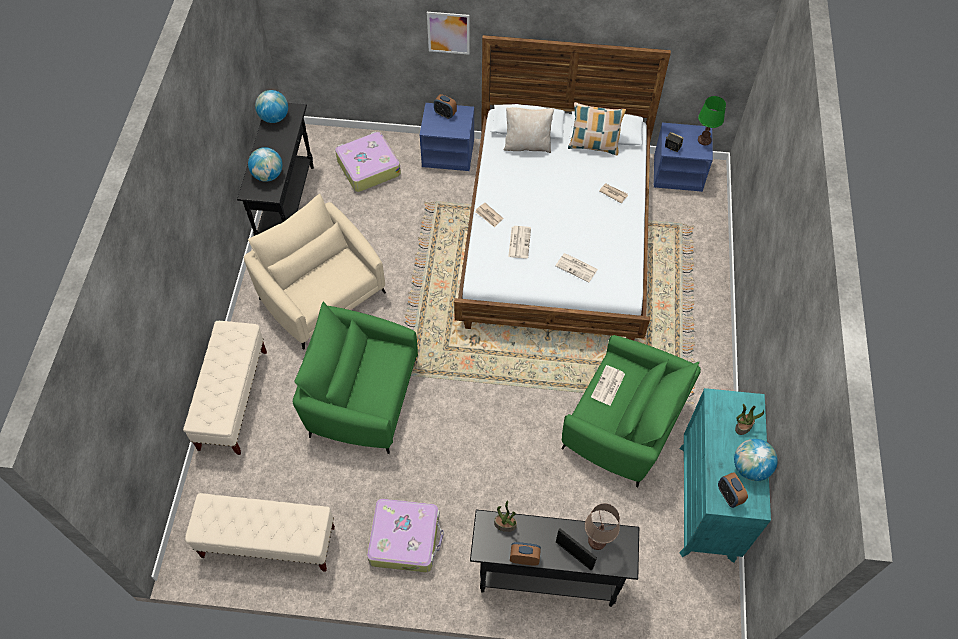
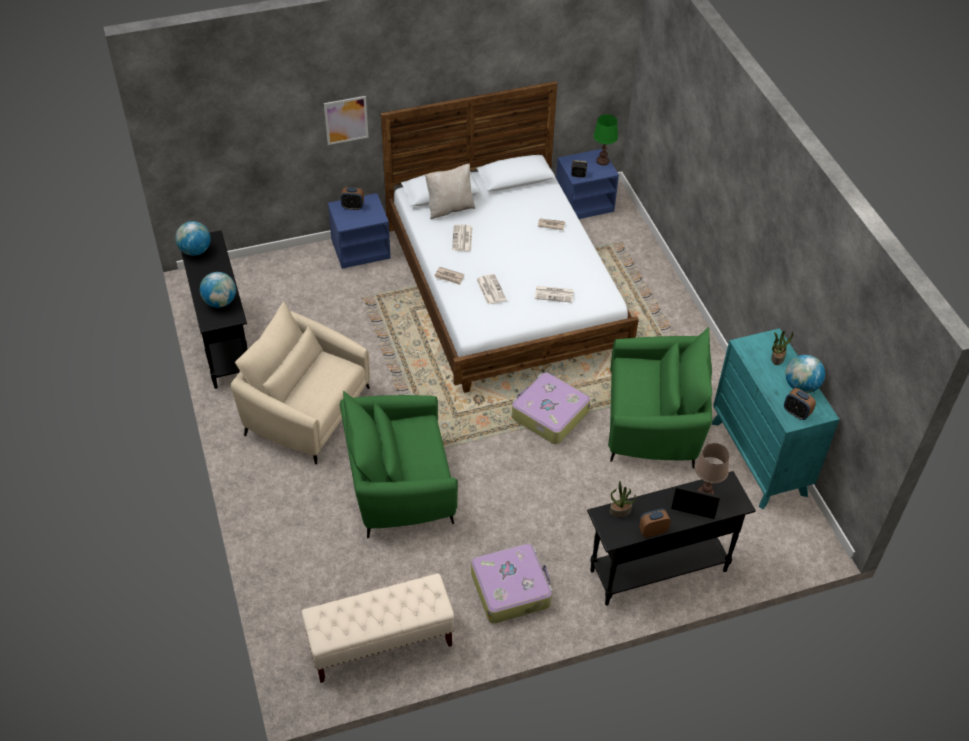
camera: 25 degrees left, 10 degrees down
(233, 399) = (270, 533): beige bench -> none
(368, 167) = (287, 285): suitcase -> suitcase (549, 414)
(593, 146) = (510, 191): pillow -> none
(608, 386) = (632, 384): newspaper -> newspaper (462, 239)

